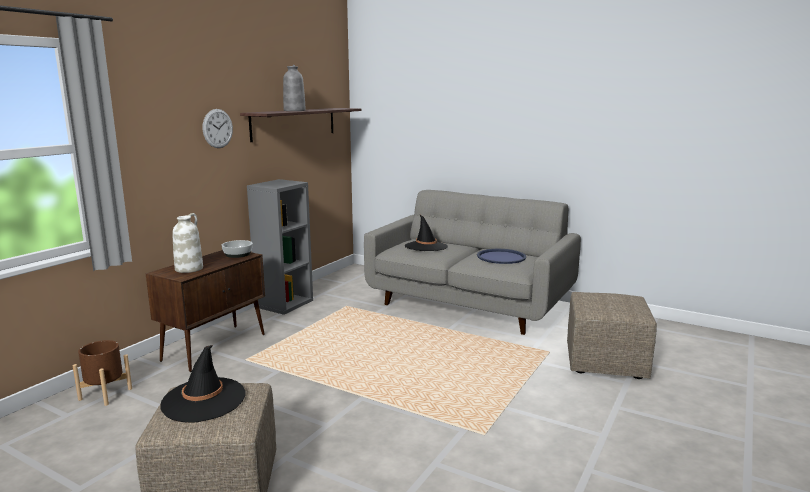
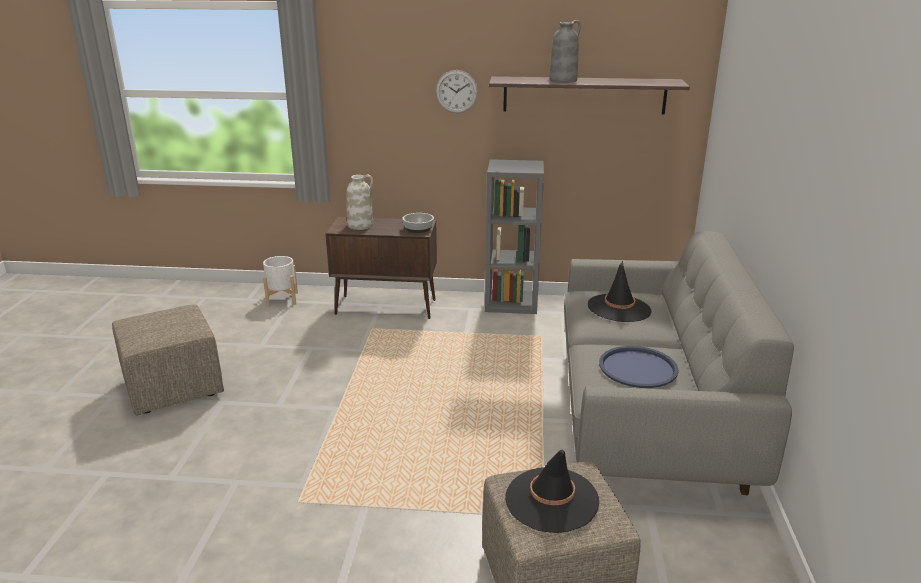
camera: 65 degrees right, 10 degrees up
(105, 394) = (282, 299): brown planter -> white planter
(203, 400) = (168, 319): black hat -> black hat (551, 500)

